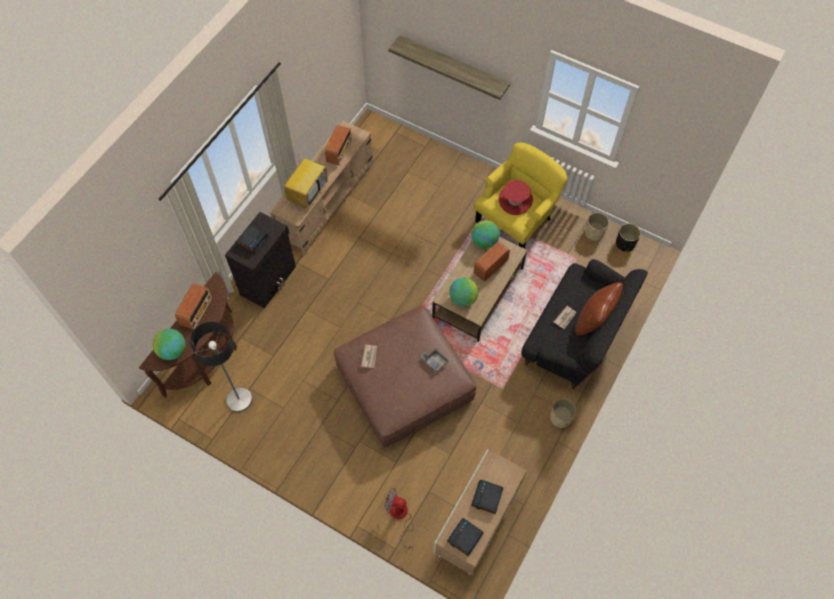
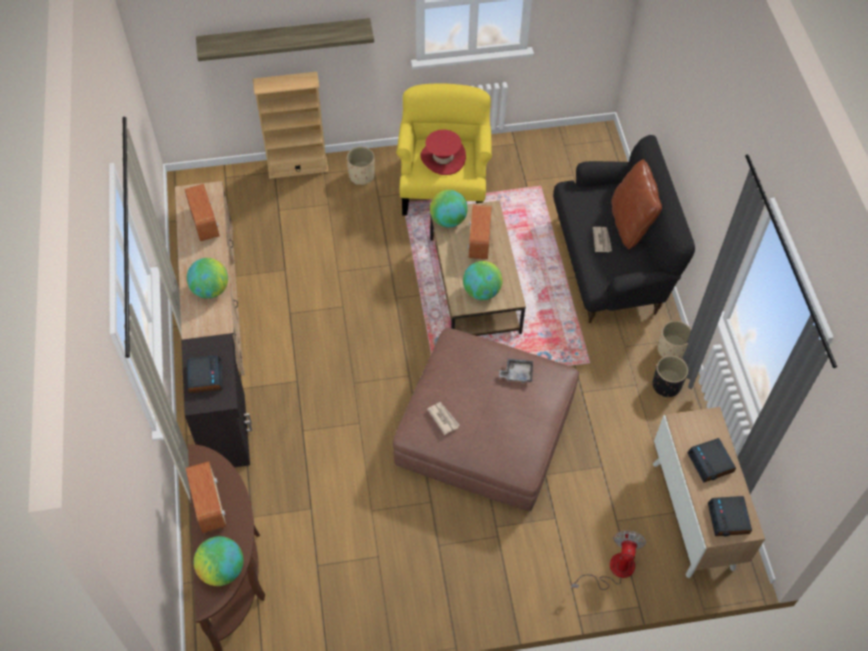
camera: 40 degrees left, 5 degrees down
(239, 399) = (316, 587): floor lamp -> none
(308, 193) = (210, 289): television -> globe
(400, 517) = (613, 570): fan -> fan turned 120 degrees clockwise
(441, 152) = (298, 167): none -> beige bookcase
(594, 233) = (533, 151): beige planter -> beige planter (361, 176)
(625, 244) = (572, 142): black planter -> black planter (666, 385)

